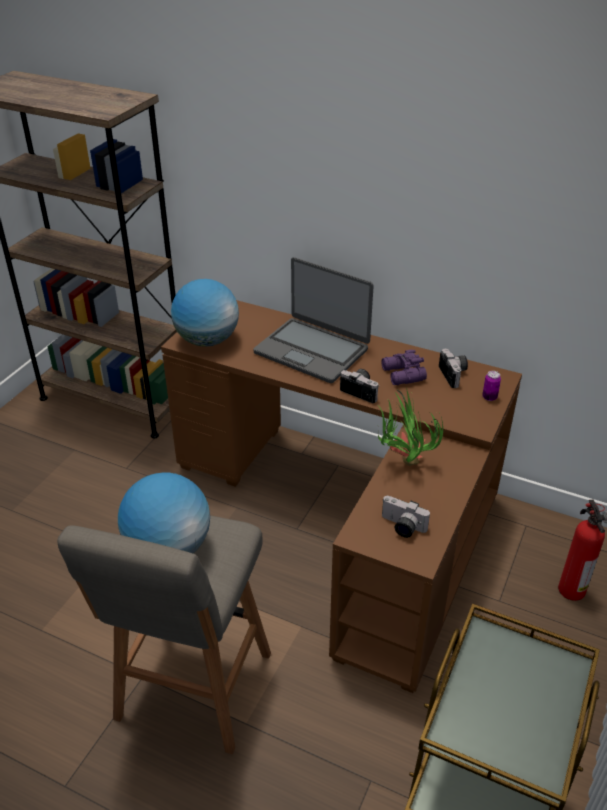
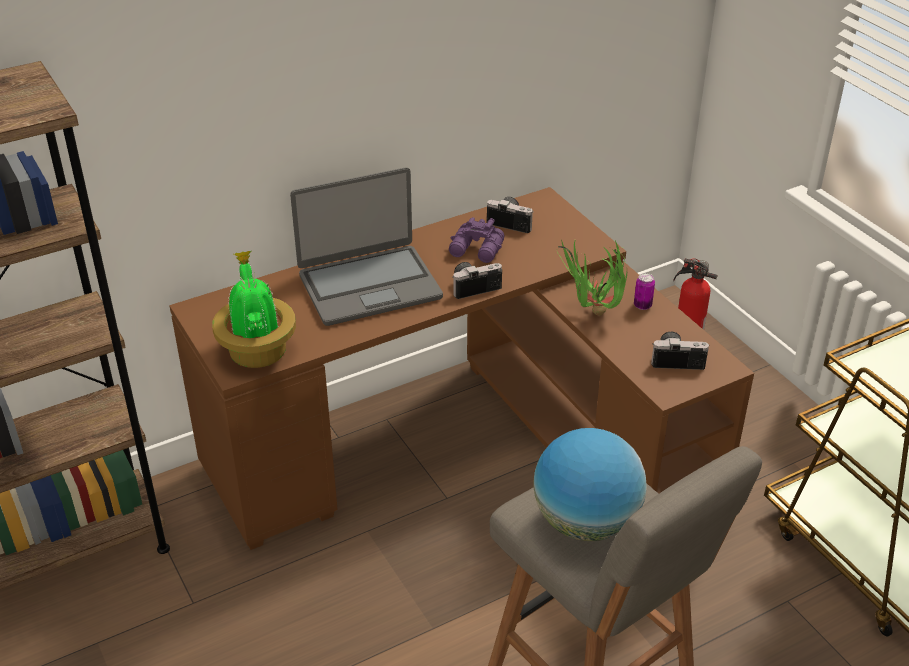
camera: 55 degrees left, 0 degrees up
(207, 340) = (257, 349): globe -> potted plant
(401, 527) = (677, 359): camera -> camera turned 150 degrees counterclockwise
(489, 397) = (564, 220): can -> can (642, 305)

